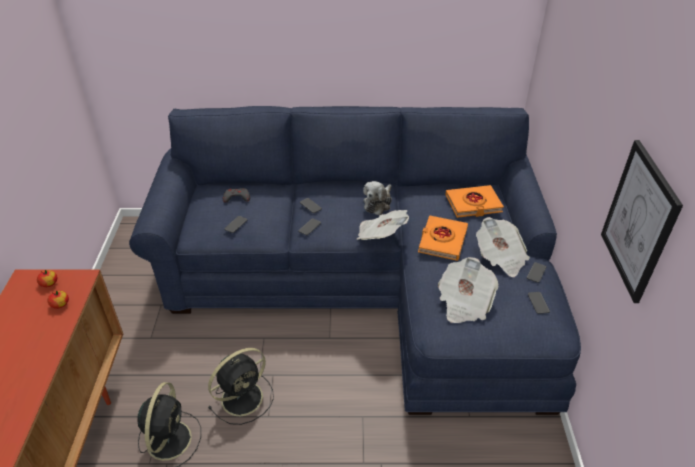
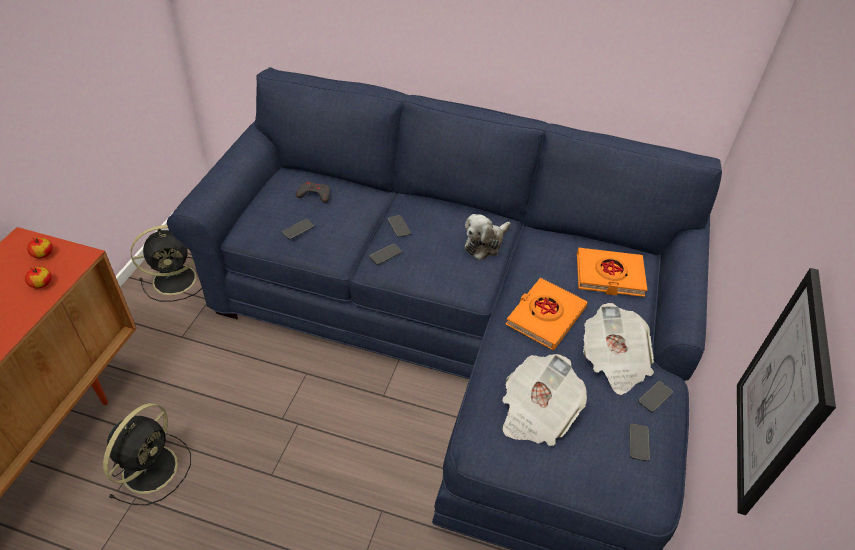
camera: 15 degrees right, 5 degrees up
(243, 397) = (253, 441): black fan -> black fan (177, 279)
(380, 235) = (469, 288): newspaper -> none

